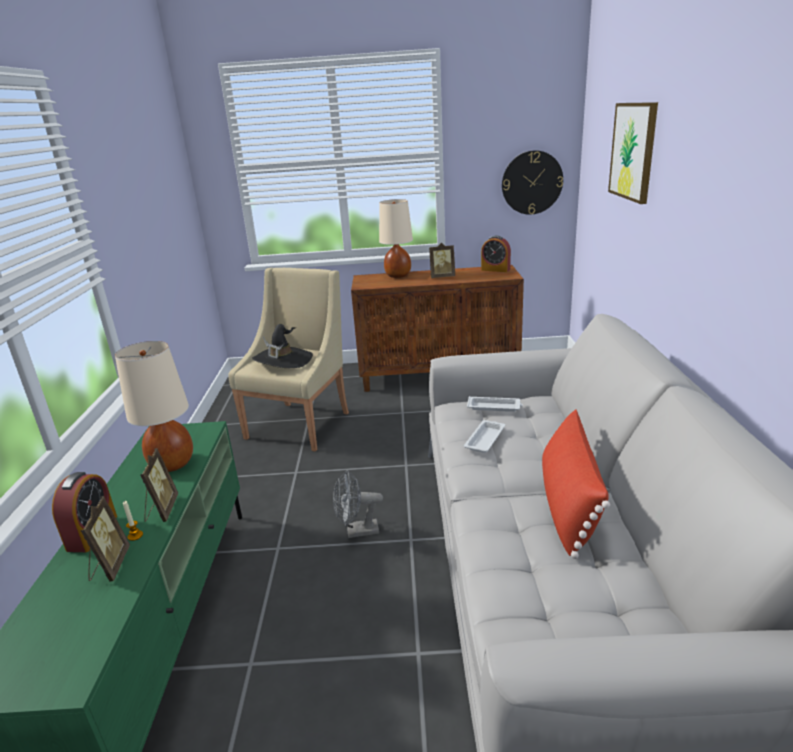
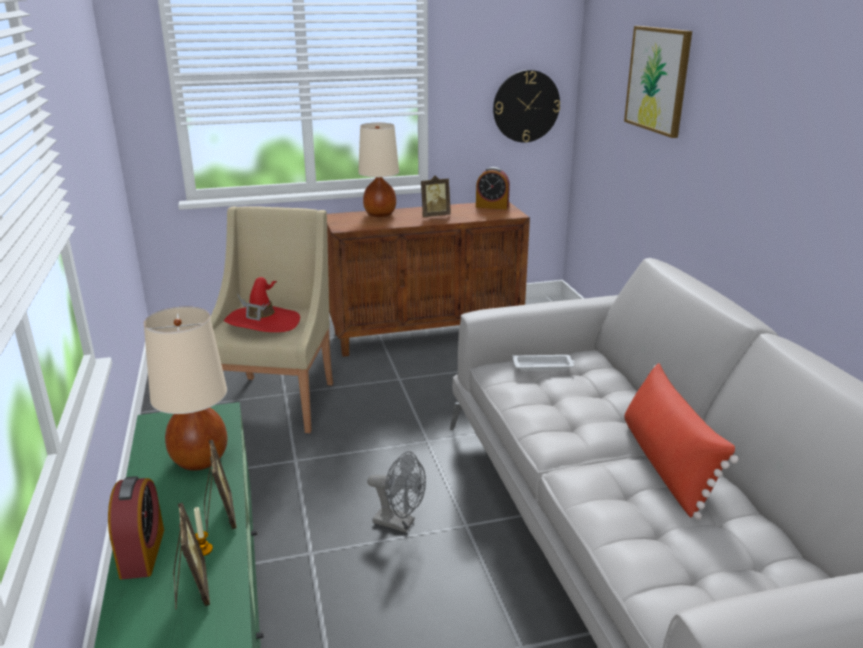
camera: 15 degrees left, 0 degrees up
(283, 360) = (262, 323): black hat -> red hat
(357, 531) = (400, 523): grey fan -> grey fan turned 135 degrees counterclockwise
(485, 439) = (549, 402): white tray -> none

